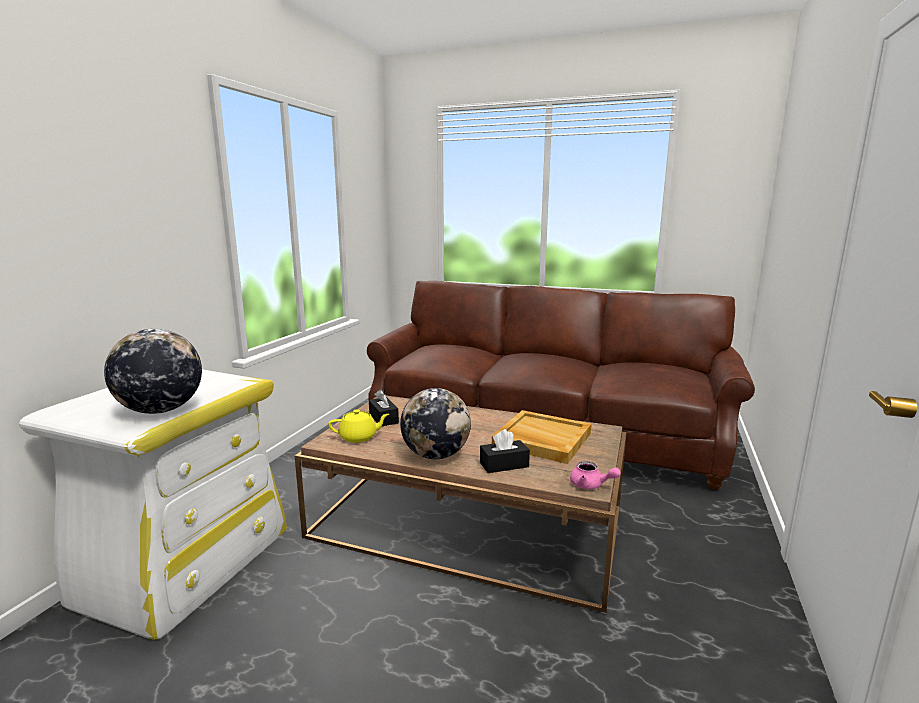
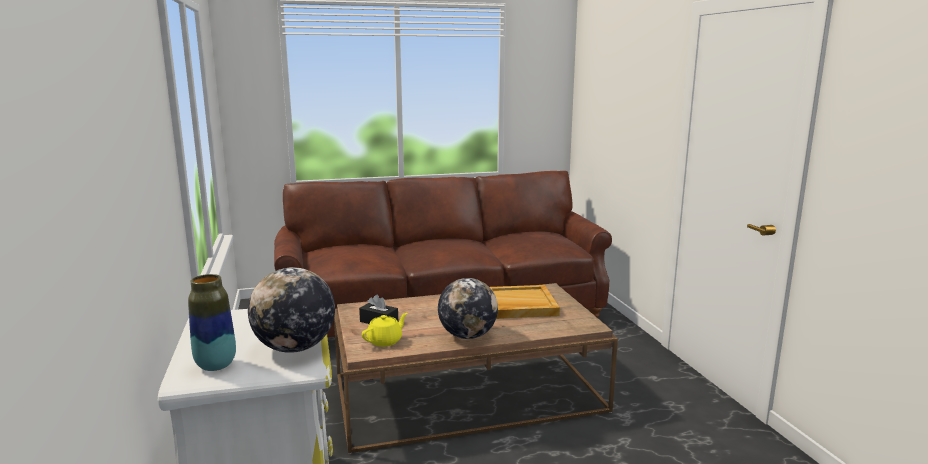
camera: 35 degrees left, 0 degrees up
(88, 407) = (216, 365): none -> vase
(504, 465) = (522, 328): black tissue box -> none
(591, 485) = (590, 324): pink teapot -> none

